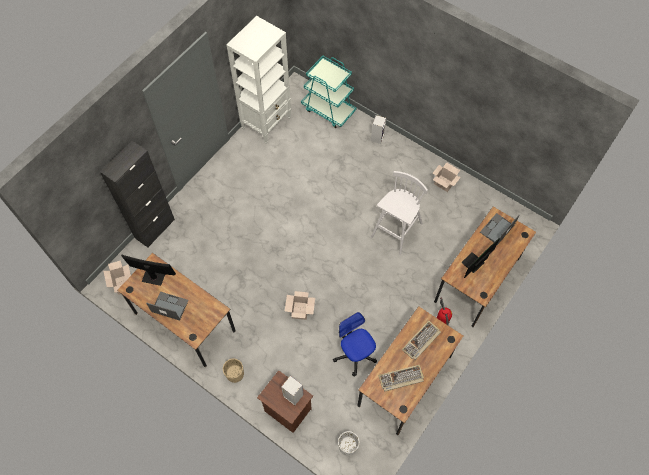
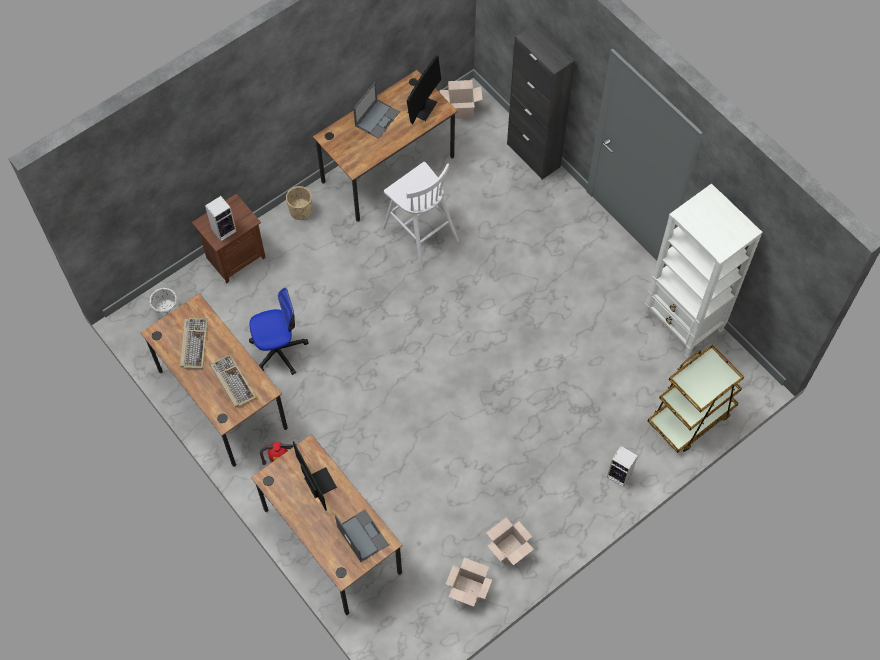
camera: 105 degrees right, 0 degrees up
(300, 311) = (359, 300): cardboard box -> cardboard box (467, 590)
(328, 110) = (690, 417): turquoise cart -> brown cart
(396, 231) = (444, 453): white stool -> white stool (419, 233)

